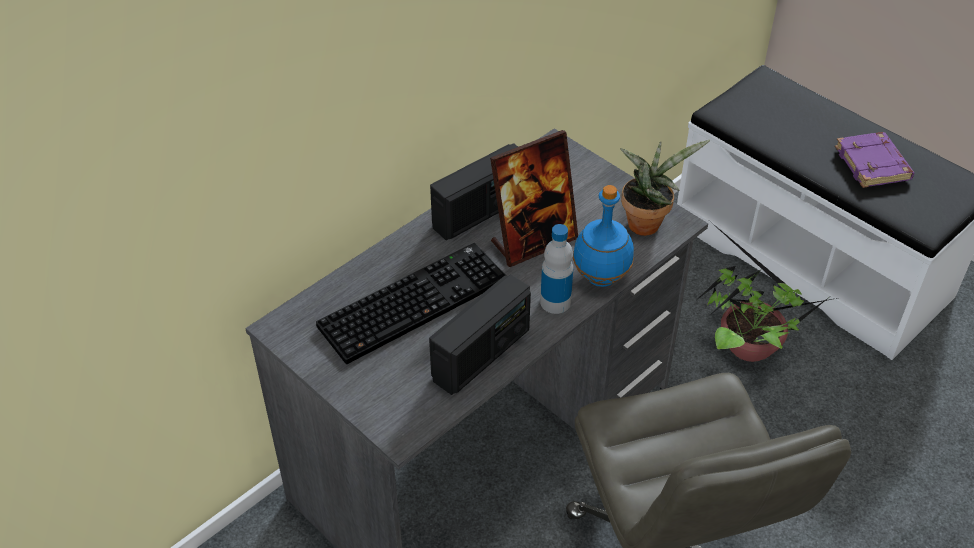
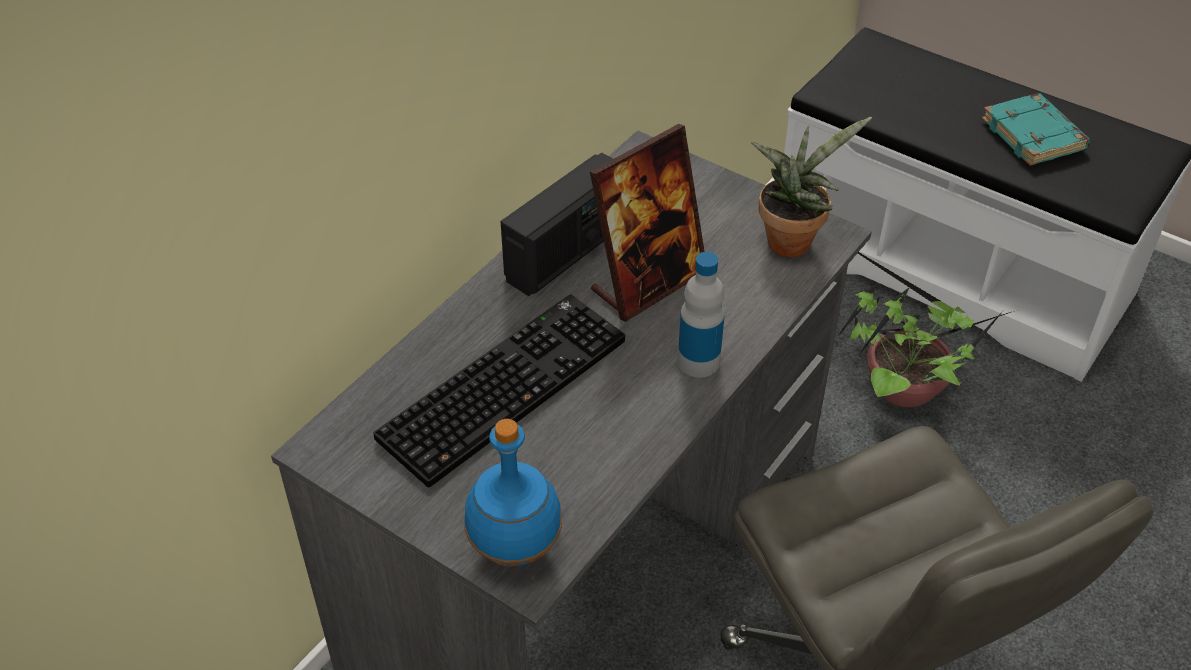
camera: 10 degrees left, 0 degrees up
(482, 355) = (616, 448): radio -> none
(600, 277) = (750, 320): blue bottle -> blue bottle (514, 548)
(873, 165) = (1035, 136): purple book -> turquoise book

